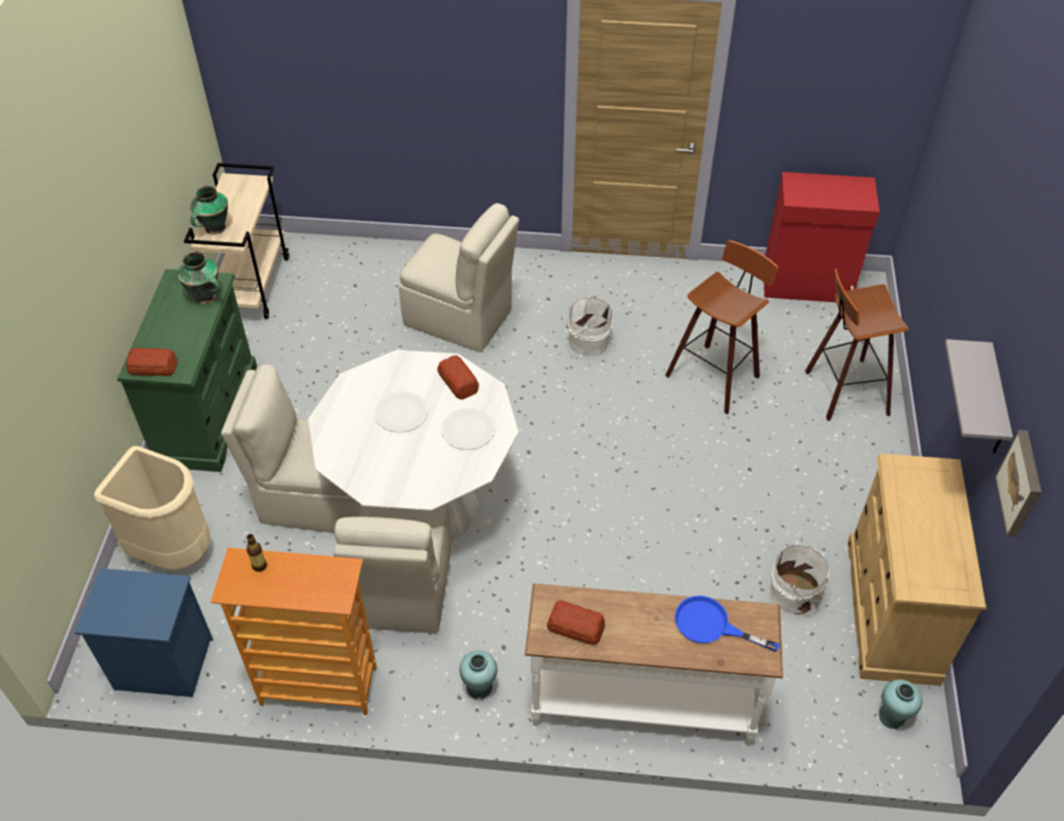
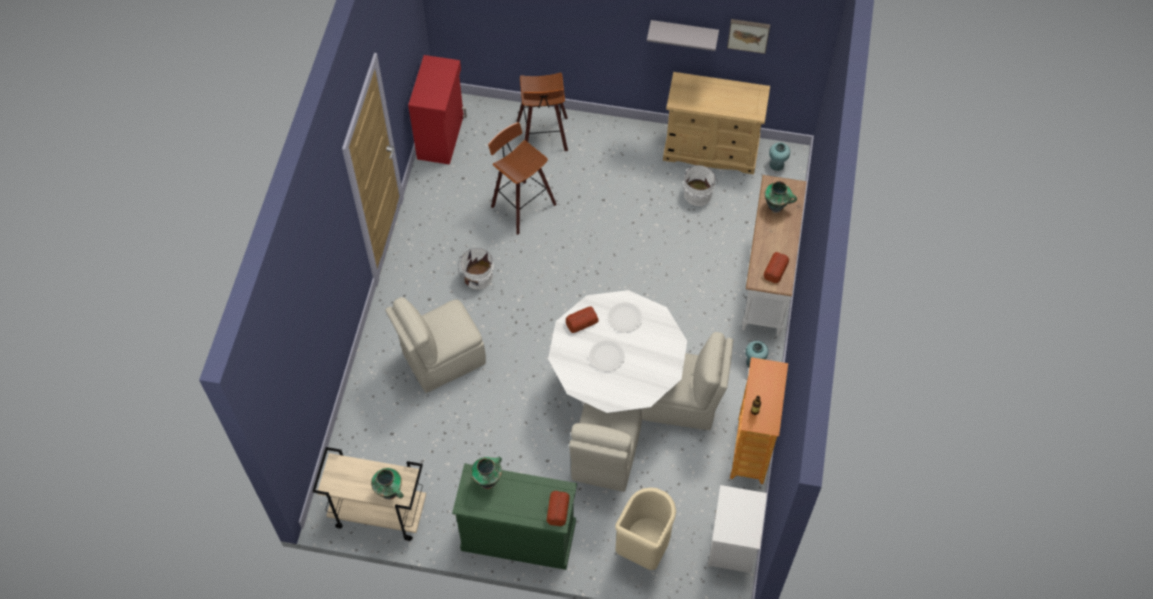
camera: 85 degrees left, 10 degrees up
(161, 665) = (733, 546): blue nightstand -> white nightstand
(460, 319) = (441, 359): beige chair -> beige chair turned 150 degrees counterclockwise
(711, 626) = (776, 207): blue frying pan -> vase

